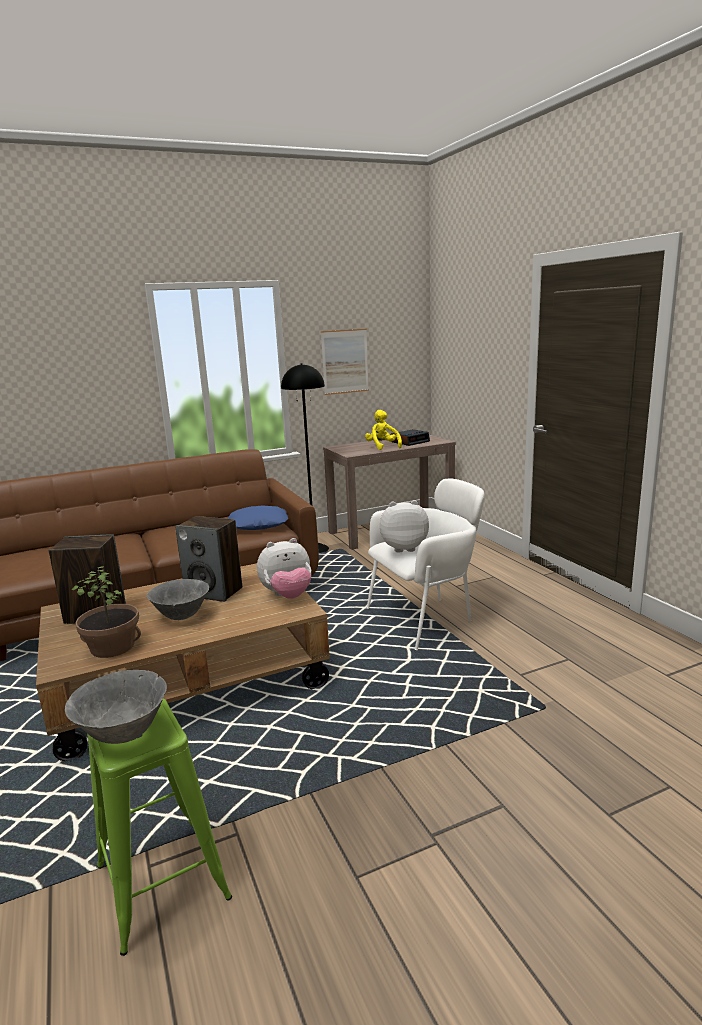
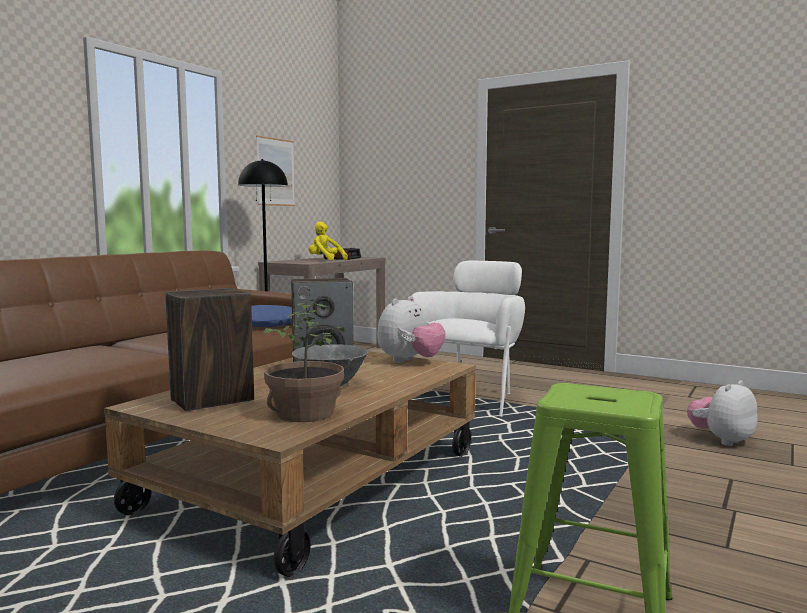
camera: 35 degrees left, 10 degrees down
(124, 734) = (601, 401): grey bowl -> none
(403, 548) = (461, 320): plush toy -> plush toy (721, 440)

